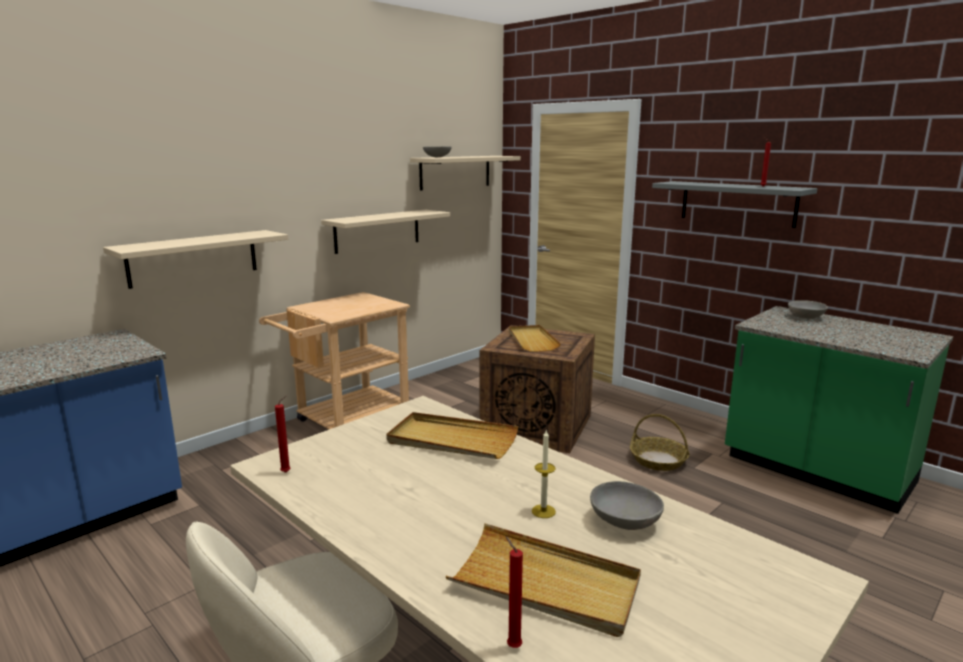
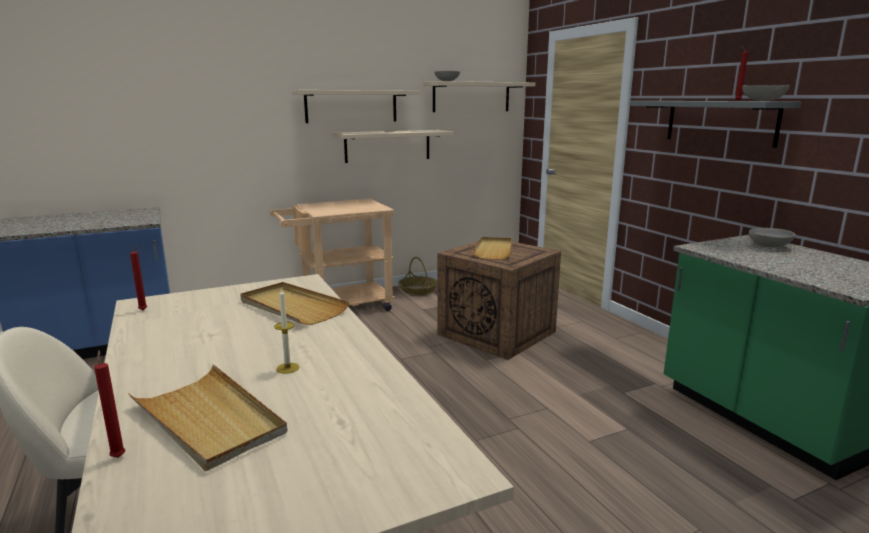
camera: 20 degrees right, 0 degrees up
(193, 258) = (217, 156): beige shelf -> beige shelf (351, 106)
(624, 521) = (345, 388): grey bowl -> grey bowl (763, 101)
(658, 460) = (591, 380): basket -> basket (418, 290)

